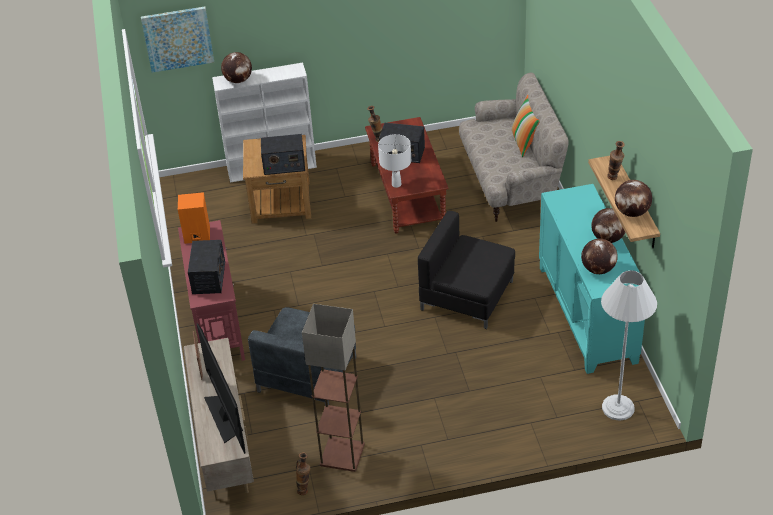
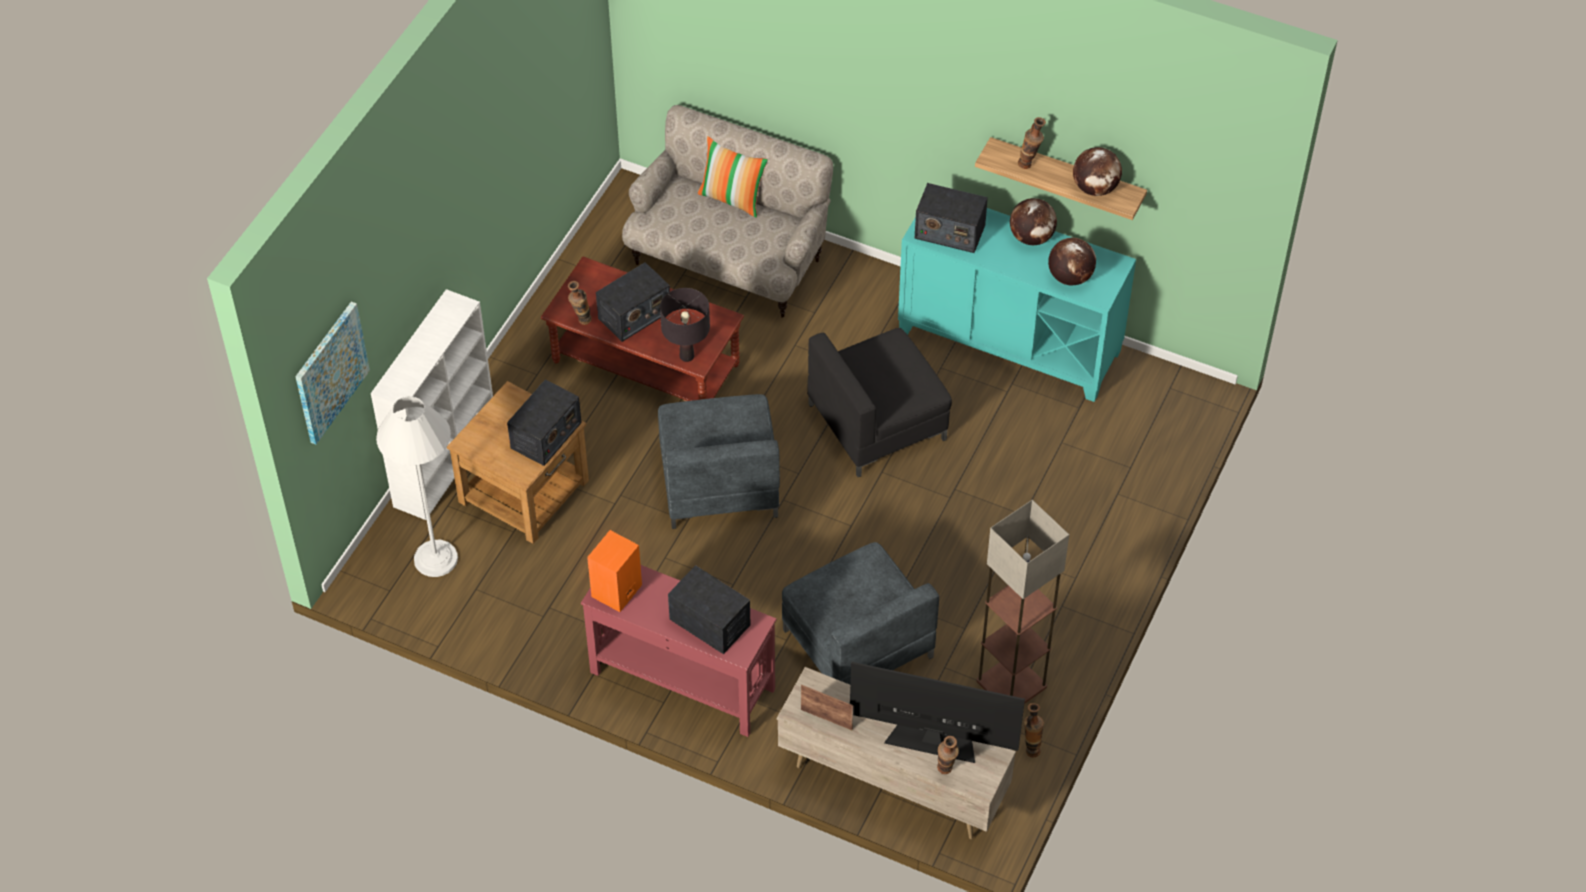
camera: 55 degrees left, 10 degrees up
(206, 434) = (945, 772): none -> vase
(238, 80) = (410, 371): globe -> none
(361, 261) = (719, 480): none -> grey armchair
(396, 184) = (687, 356): white table lamp -> black table lamp
(570, 206) = (949, 231): none -> radio
(618, 407) = (1164, 410): white floor lamp -> white floor lamp (435, 558)

